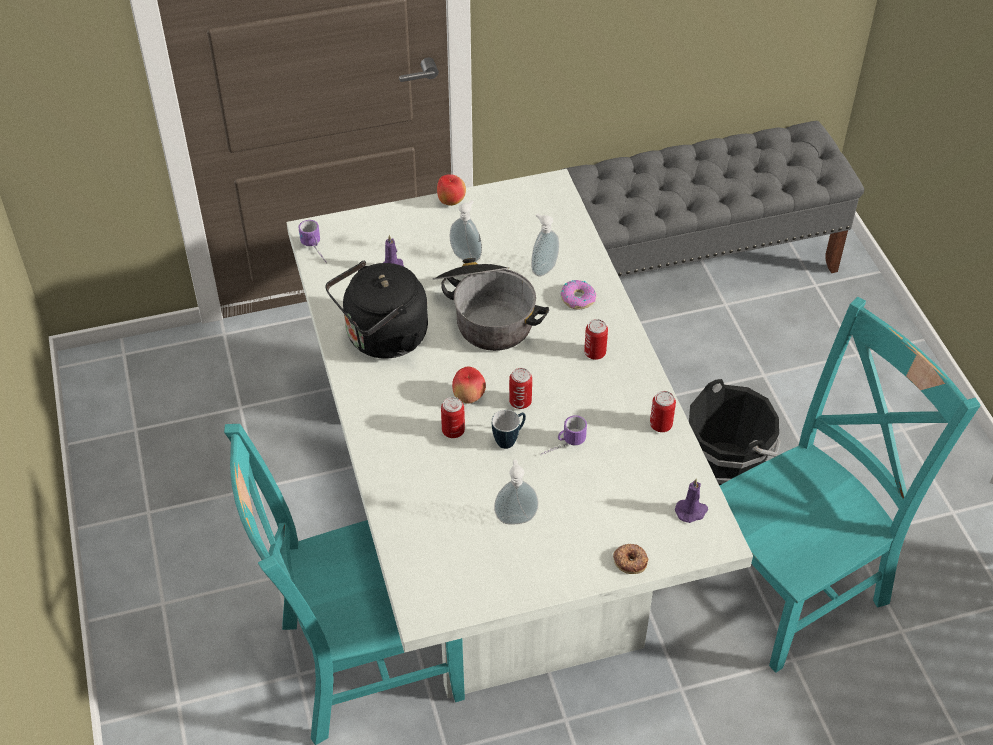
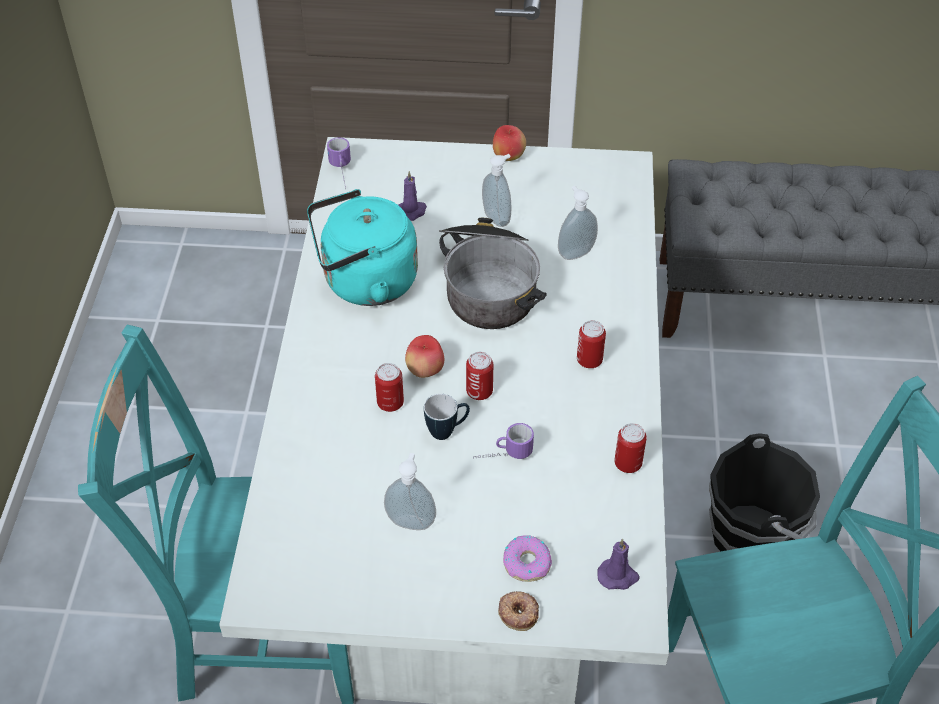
camera: 20 degrees right, 0 degrees up
(382, 339) = (364, 283): black kettle -> turquoise kettle
(578, 298) = (598, 295): donut -> donut (527, 563)

